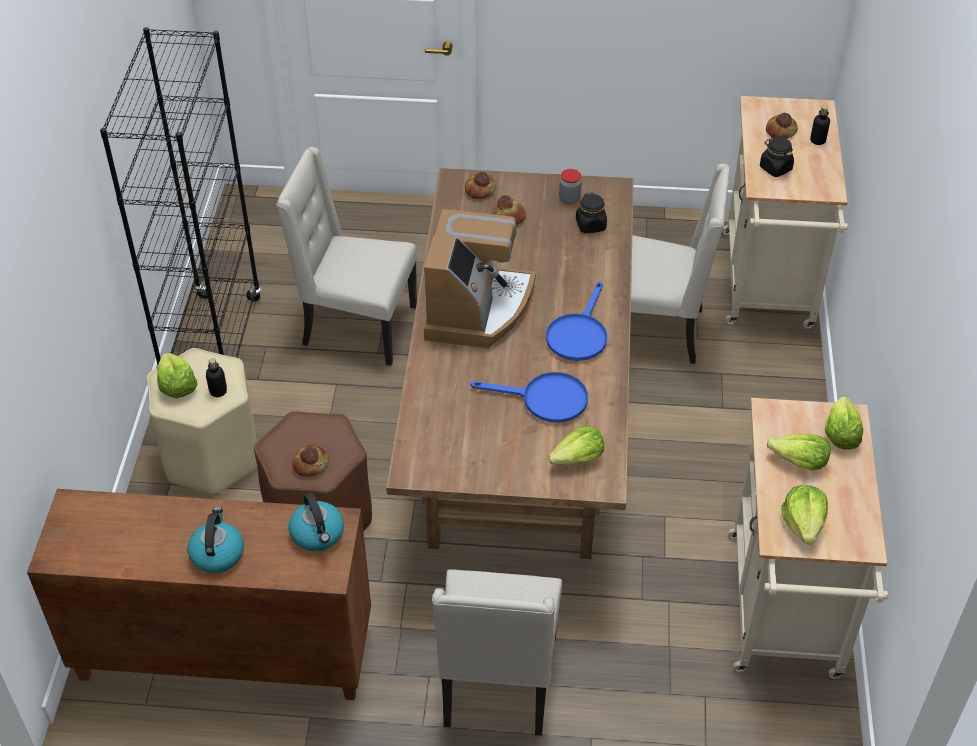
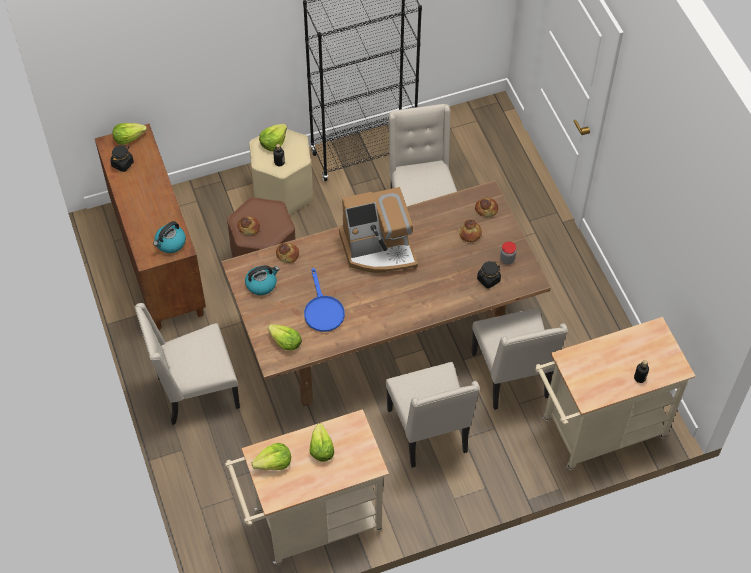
camera: 65 degrees right, 10 degrees up
(217, 553) = (139, 207): kettle -> kettle (261, 284)
(578, 334) = (385, 307): blue frying pan -> none
(697, 437) = (429, 432): none -> beige chair
(775, 168) = (592, 360): black jar -> black jar (122, 164)
(780, 131) = (636, 352): bread -> bread (288, 254)
(840, 434) = (355, 465): lettuce -> lettuce (129, 137)

